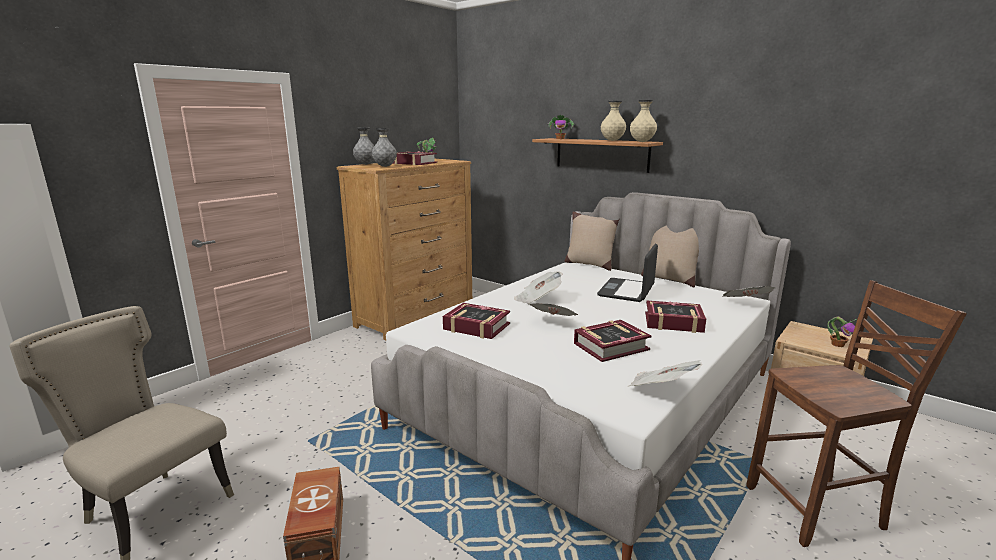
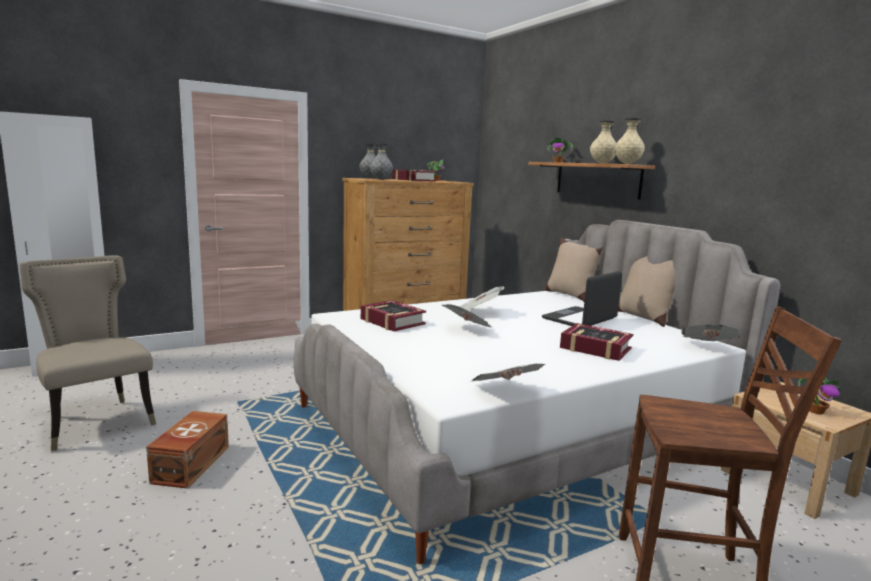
camera: 20 degrees right, 5 degrees down
(610, 346) = (500, 354): book -> none

